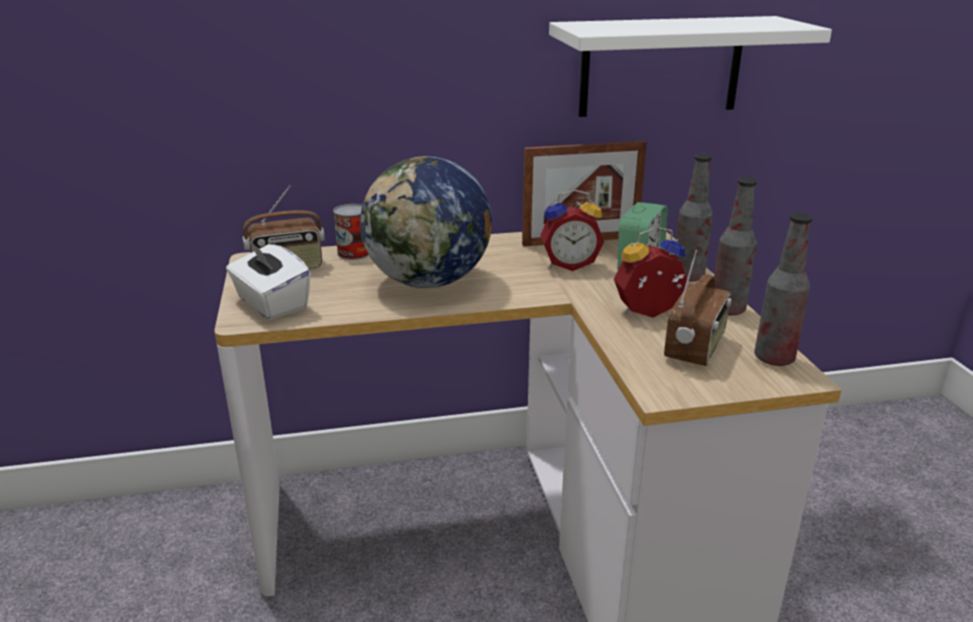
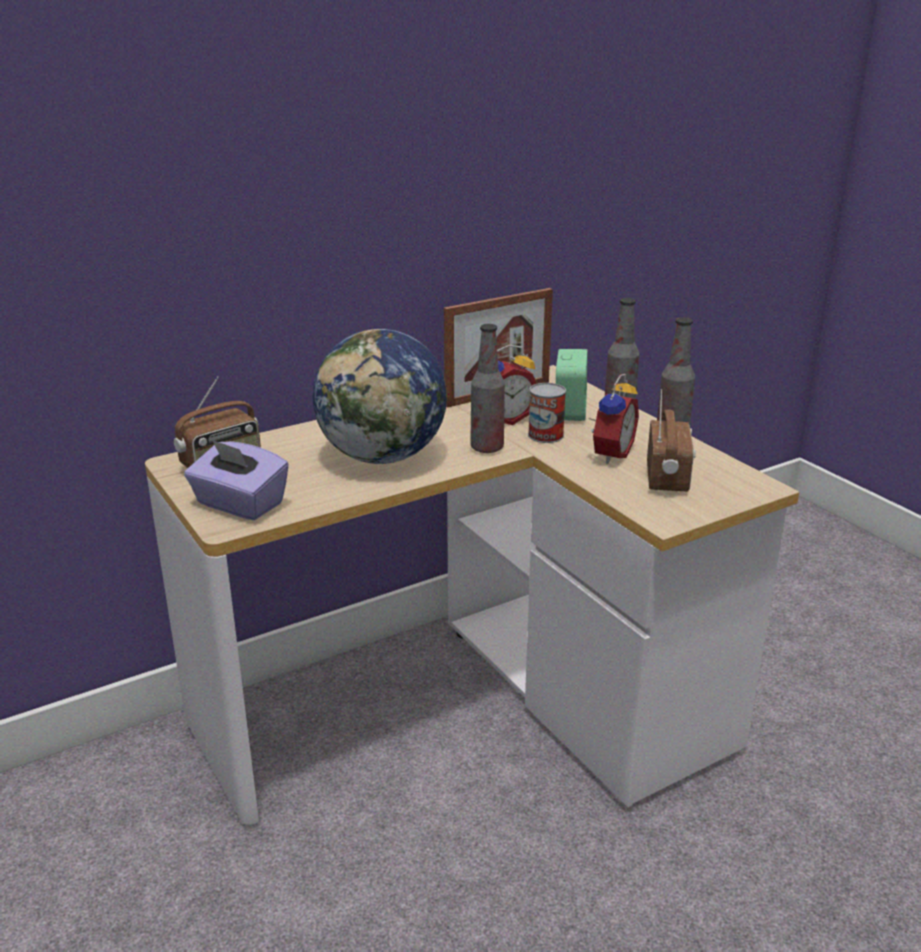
camera: 20 degrees left, 0 degrees up
(271, 304) = (239, 504): white tissue box -> purple tissue box
(354, 253) = (280, 439): can -> can (545, 435)
(649, 314) = (609, 454): alarm clock -> alarm clock turned 150 degrees clockwise
(661, 66) = (548, 212): white shelf -> none
(774, 358) = (735, 476): bottle -> bottle (487, 448)

